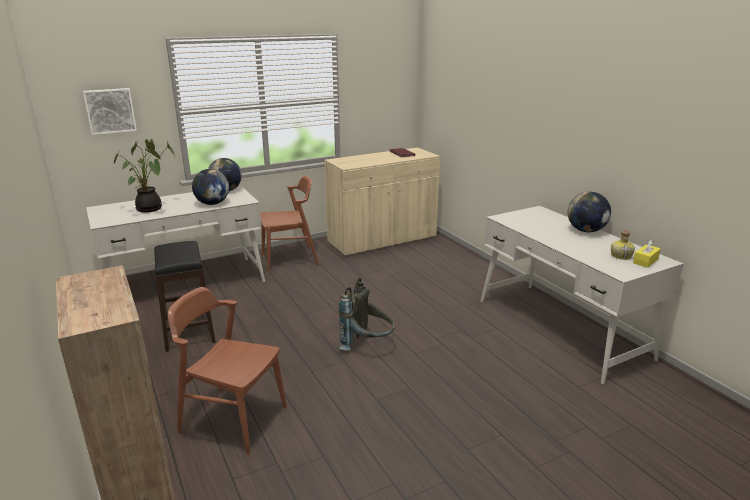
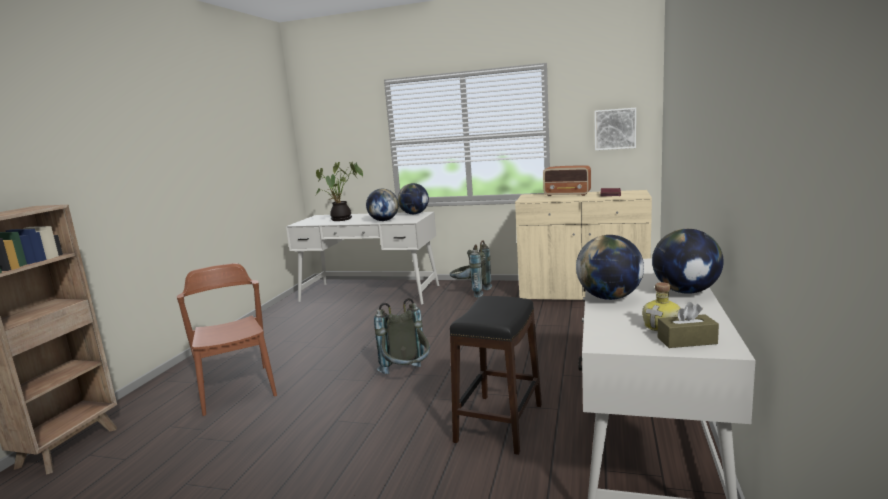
camera: 45 degrees right, 10 degrees down
(110, 111) = (342, 140): picture -> picture (615, 129)
(188, 330) = (318, 323): black stool -> black stool (498, 423)
(290, 259) = (471, 292): brown chair -> grey backpack
(369, 157) = (567, 194): none -> radio
(562, 244) = (609, 297): none -> globe
(645, 261) = (687, 341): yellow tissue box -> brown tissue box

